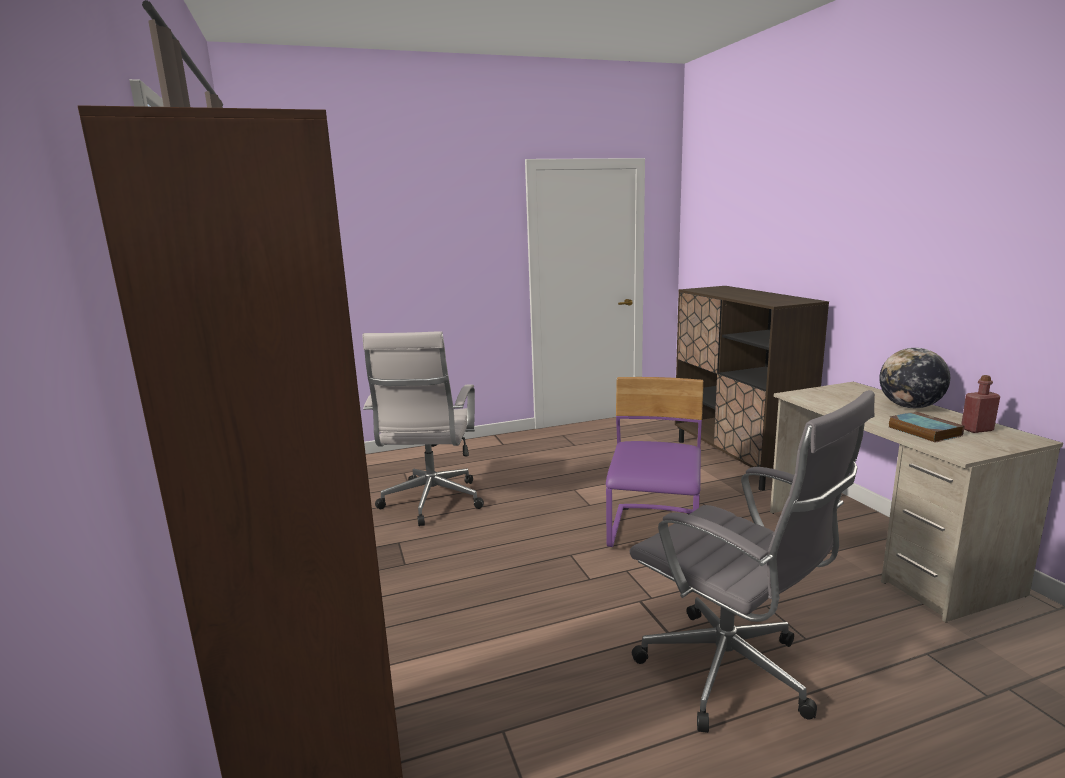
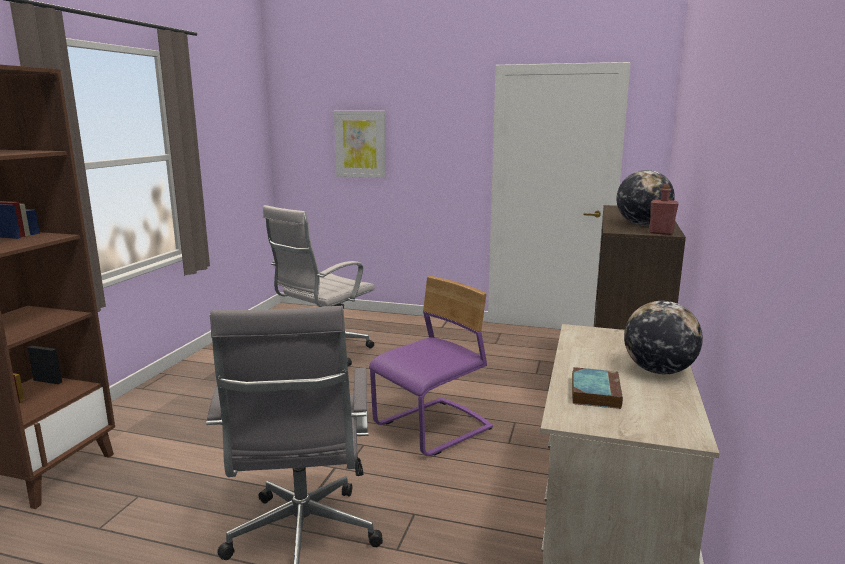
camera: 35 degrees right, 0 degrees up
(376, 252) = (360, 144): none -> picture
(769, 298) = (642, 224): none -> globe
(977, 429) = (658, 410): red bottle -> red bottle (661, 233)

